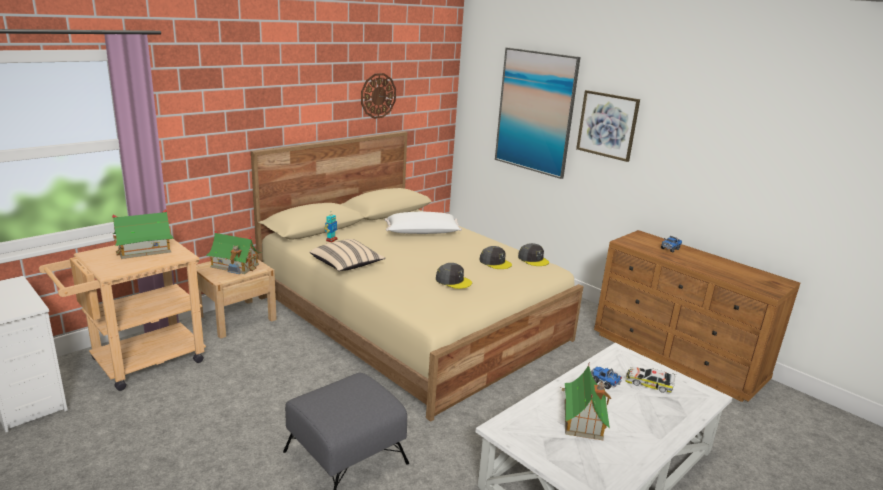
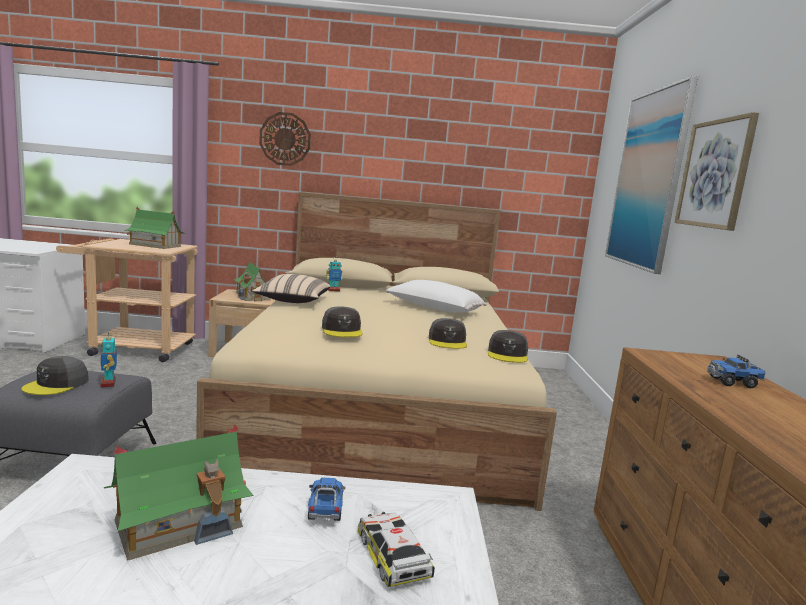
camera: 45 degrees right, 10 degrees down
(349, 406) = (57, 384): none -> grey cap
(370, 387) = (108, 383): none -> toy robot
(378, 95) = (465, 161): wall clock -> wall clock (285, 139)

